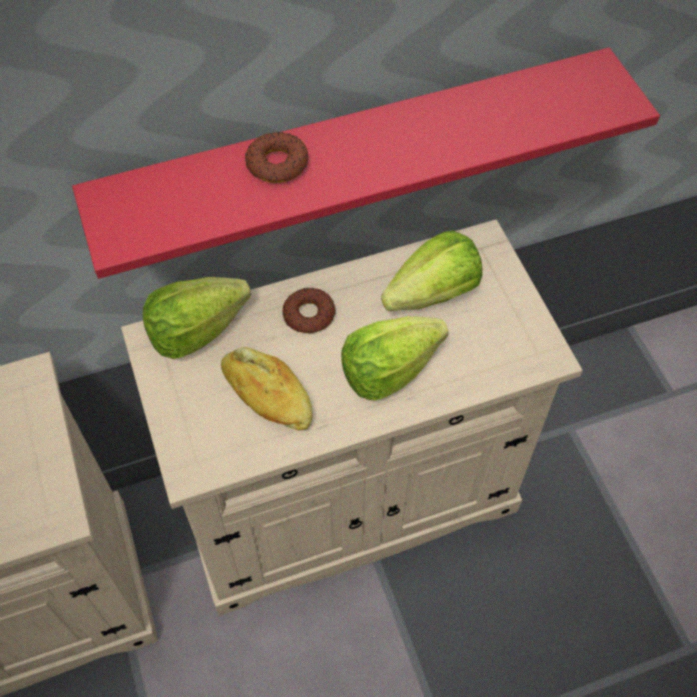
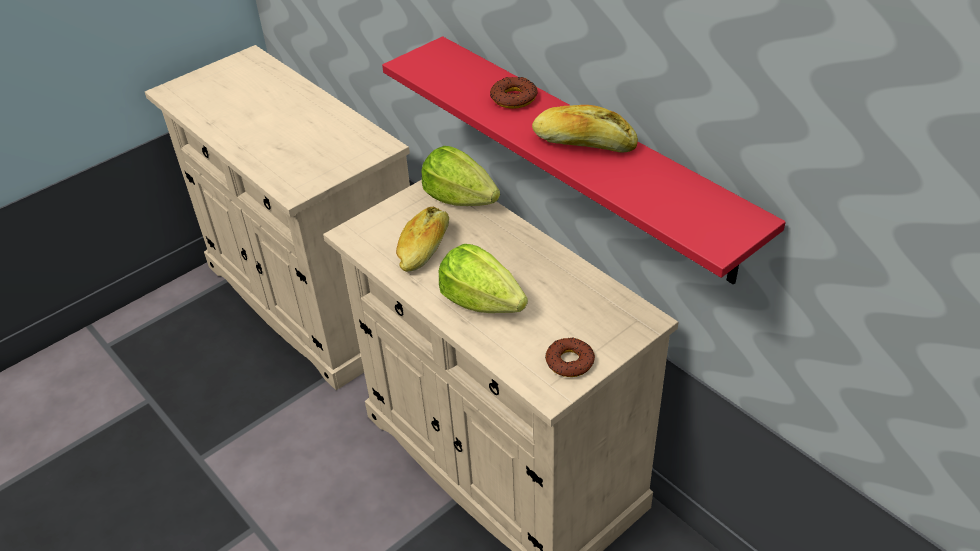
camera: 70 degrees right, 15 degrees down
(308, 314) = (506, 245): donut -> donut (569, 362)
(407, 136) = (583, 143): none -> bread
(433, 294) = (569, 305): lettuce -> none

